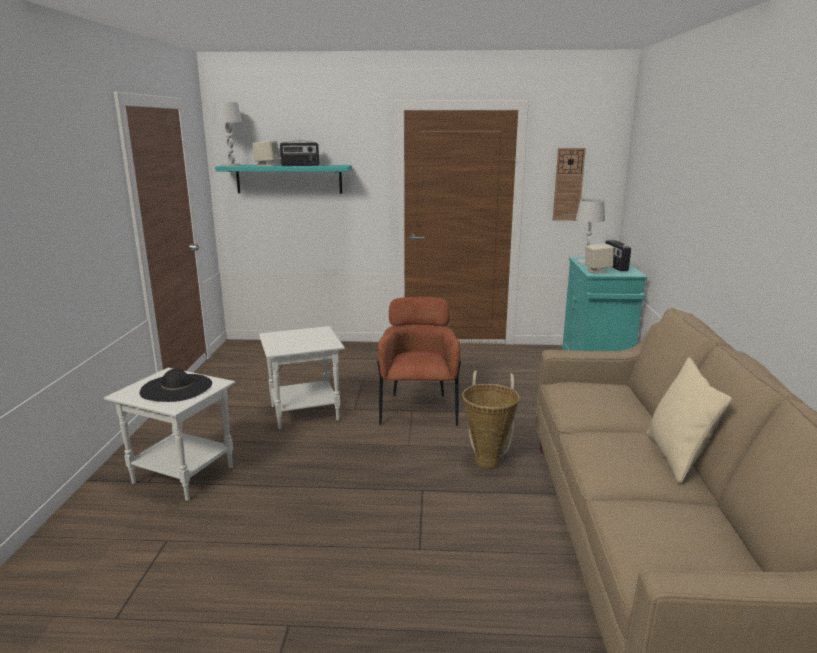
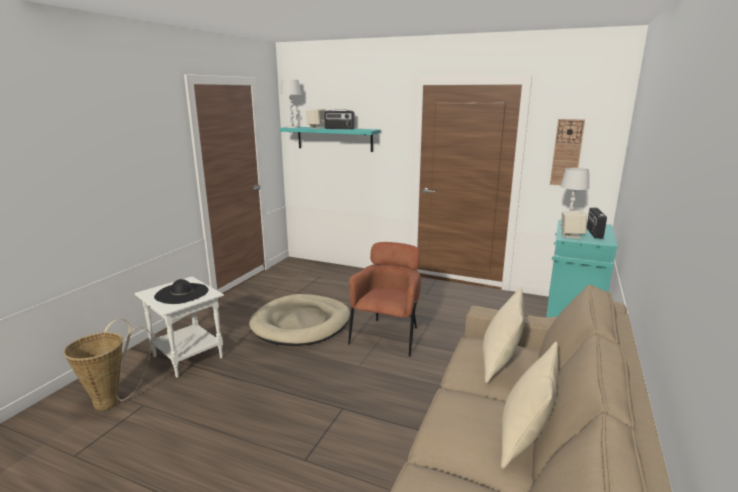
camera: 20 degrees right, 0 degrees up
(305, 413) = (301, 324): white side table -> beige dog bed
(488, 459) = (415, 393): basket -> basket (113, 400)
(603, 400) = (499, 364): none -> beige pillow

